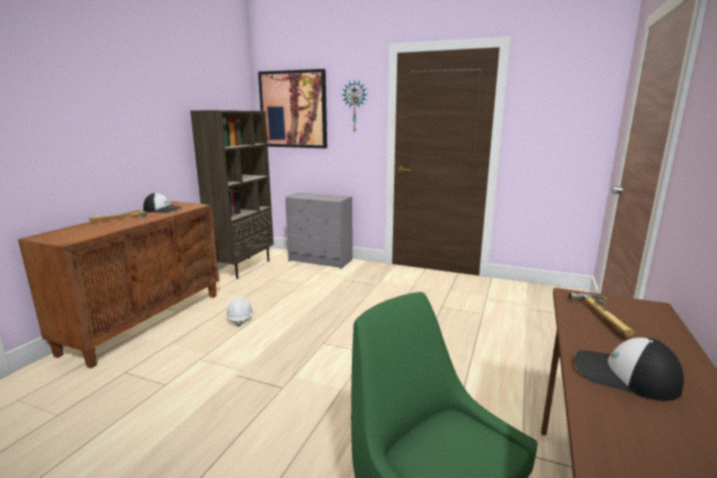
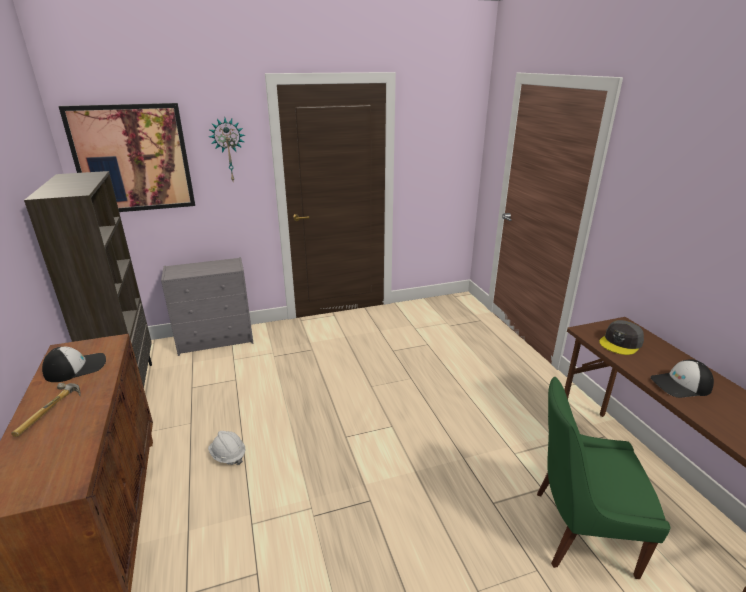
camera: 40 degrees left, 10 degrees up
(606, 317) = (621, 343): hammer -> grey cap

